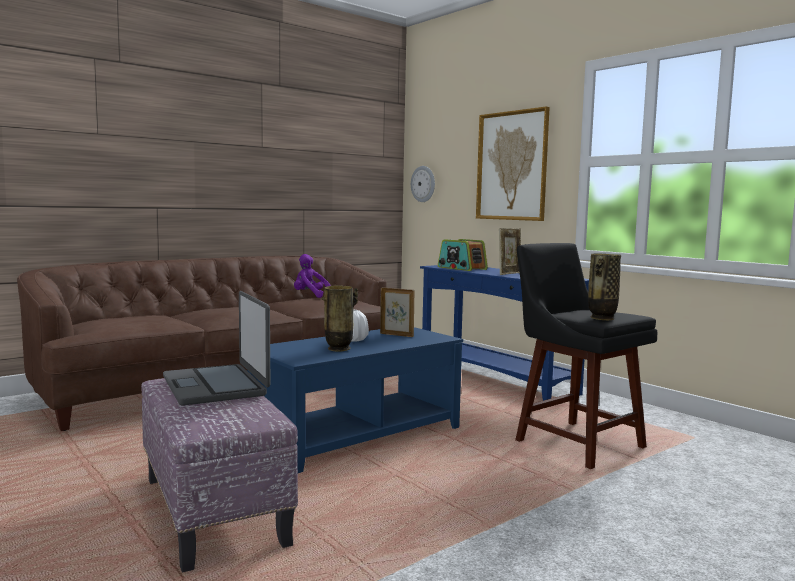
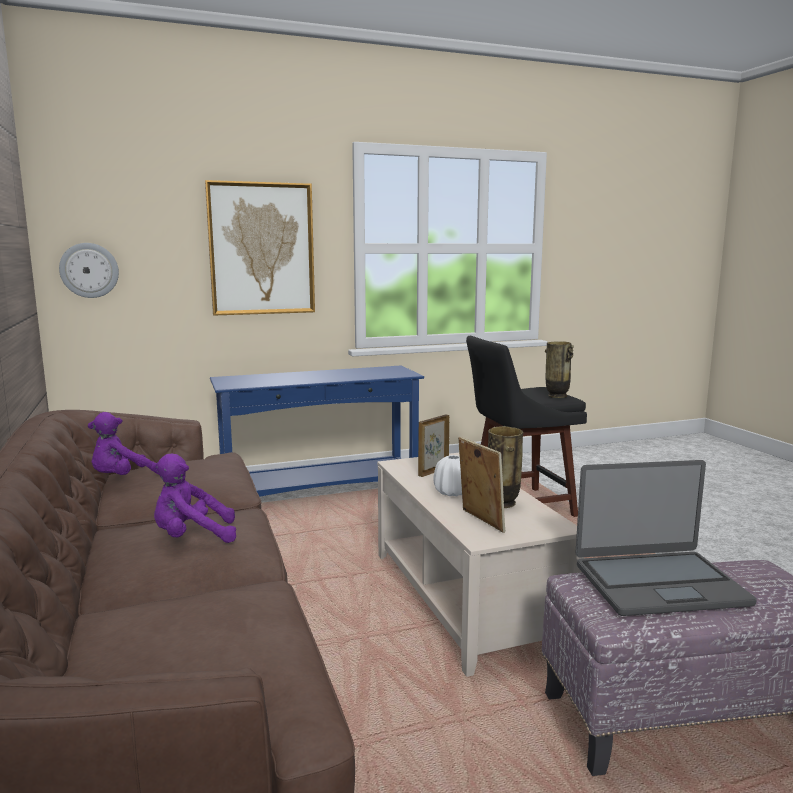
camera: 70 degrees left, 5 degrees up
(234, 310) = (192, 538): none -> purple plush toy
(358, 435) = (464, 597): blue coffee table -> beige coffee table
(461, 268) = (266, 381): radio -> none
(509, 274) = (338, 376): picture frame -> picture frame (480, 521)

